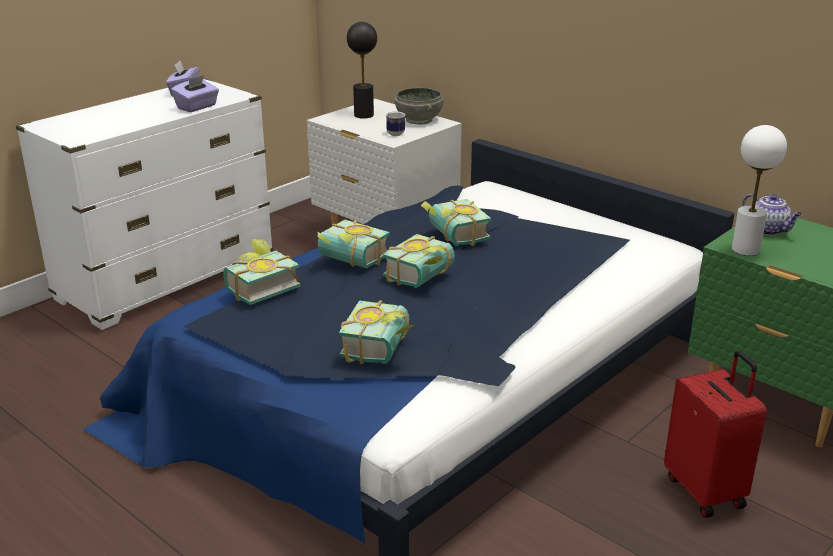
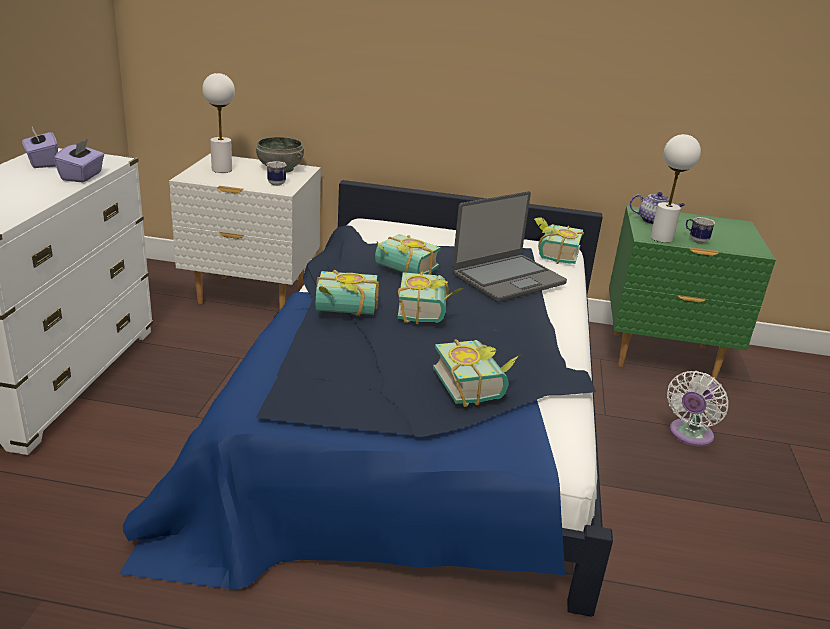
camera: 35 degrees left, 0 degrees up
(259, 288) = (287, 358): book -> book (553, 254)
(364, 115) = (222, 170): black table lamp -> white table lamp
(556, 264) = (507, 279): none -> laptop
(706, 491) = (689, 435): red suitcase -> white fan
(790, 259) = (695, 240): none -> mug

